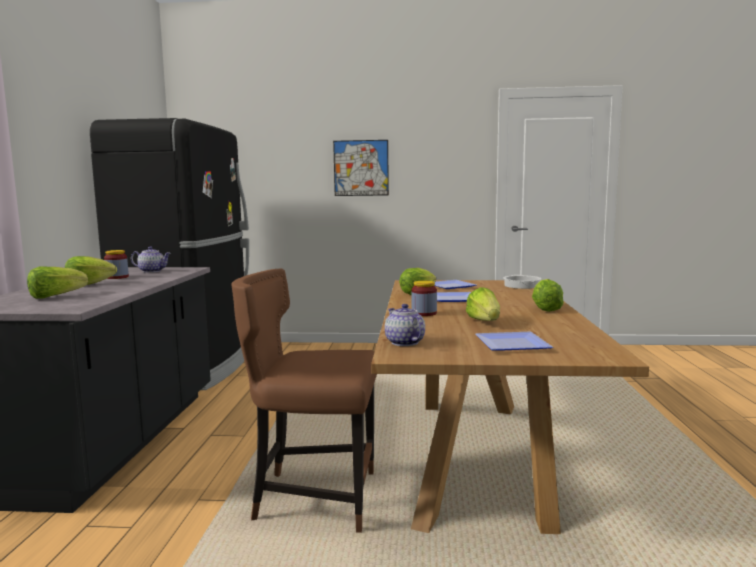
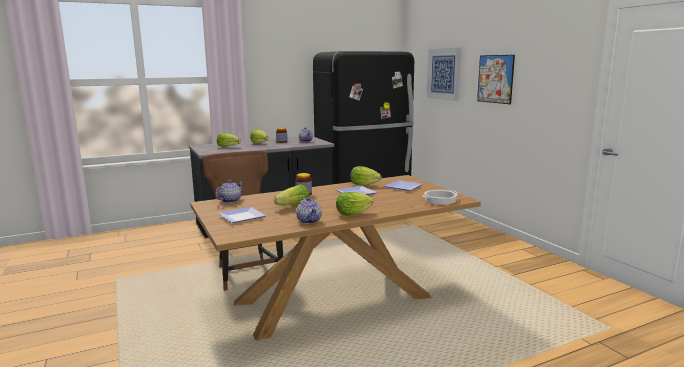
camera: 60 degrees right, 5 degrees up
(266, 165) = (444, 74): none -> picture
(561, 323) = (309, 221): none -> teapot

